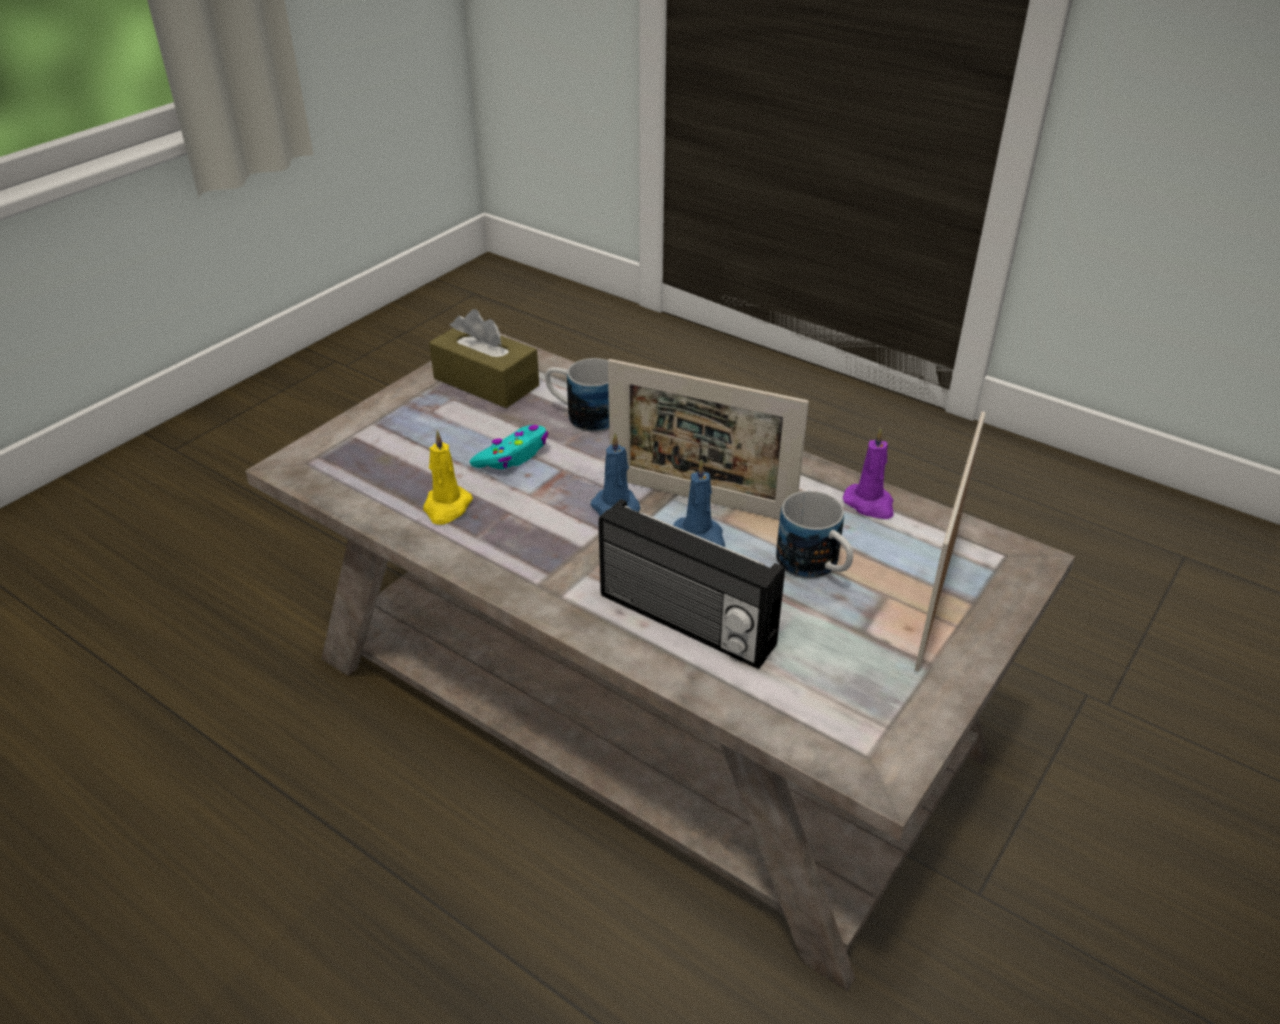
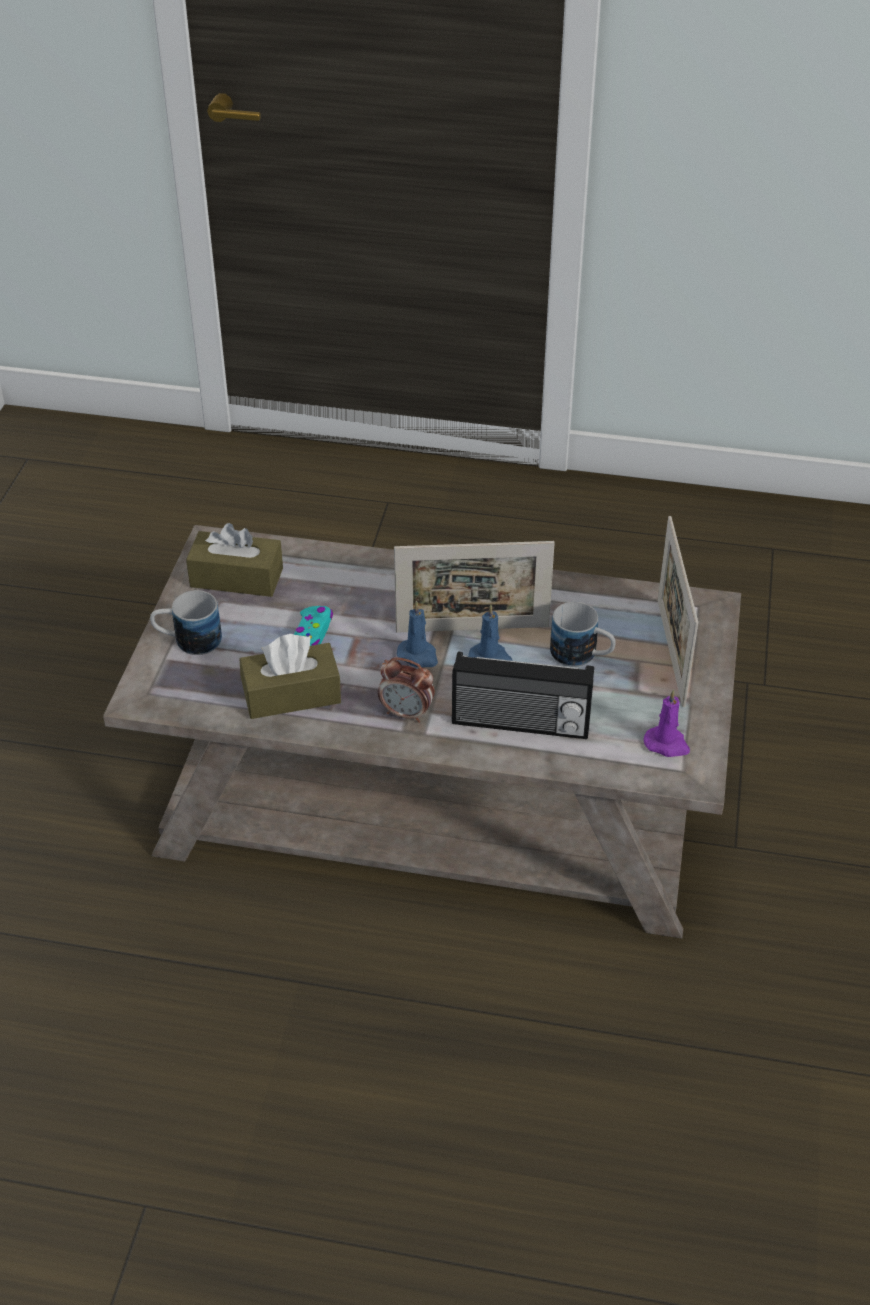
camera: 25 degrees left, 5 degrees up
(447, 507) = (291, 694): yellow candle -> brown tissue box
(557, 567) = (406, 713): none -> alarm clock
(583, 416) = (337, 585): mug -> mug (188, 641)
(870, 504) = (591, 595): purple candle -> purple candle (667, 744)

